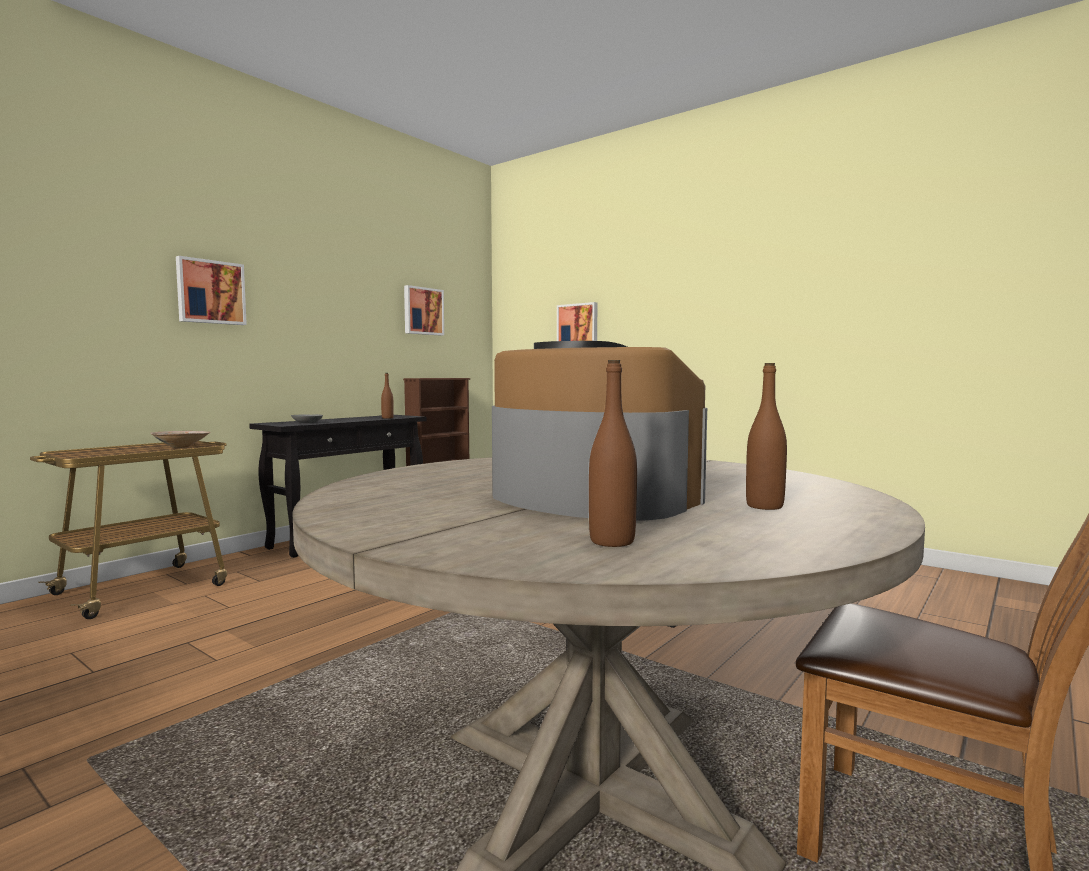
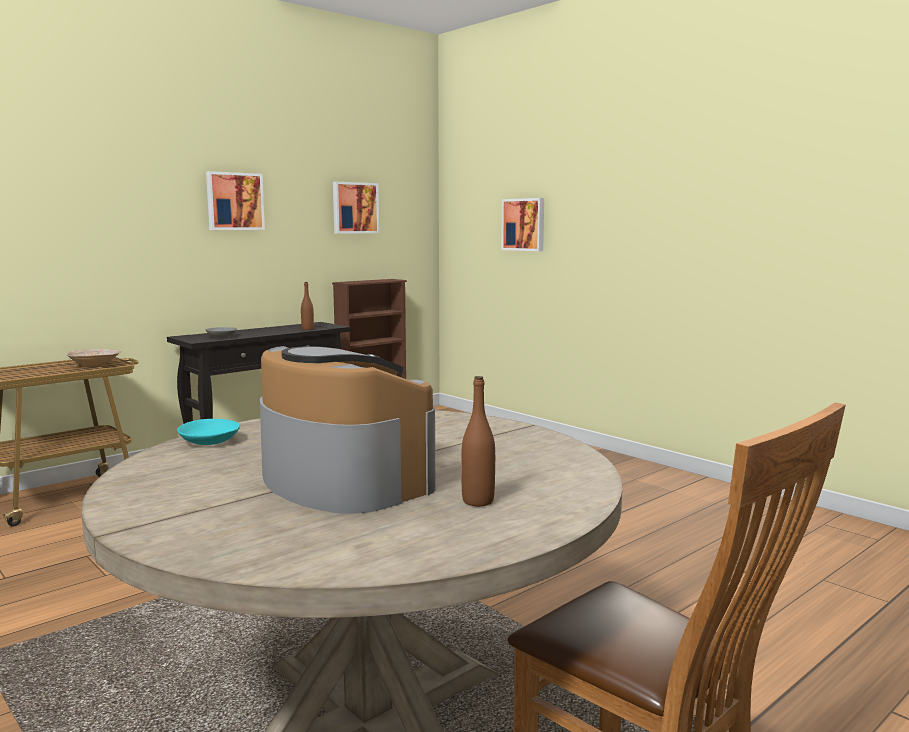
camera: 10 degrees right, 5 degrees up
(210, 292) = (125, 206): picture -> picture (234, 201)
(394, 478) = (210, 442): none -> turquoise bowl
(612, 541) = (292, 538): brown bottle -> none

